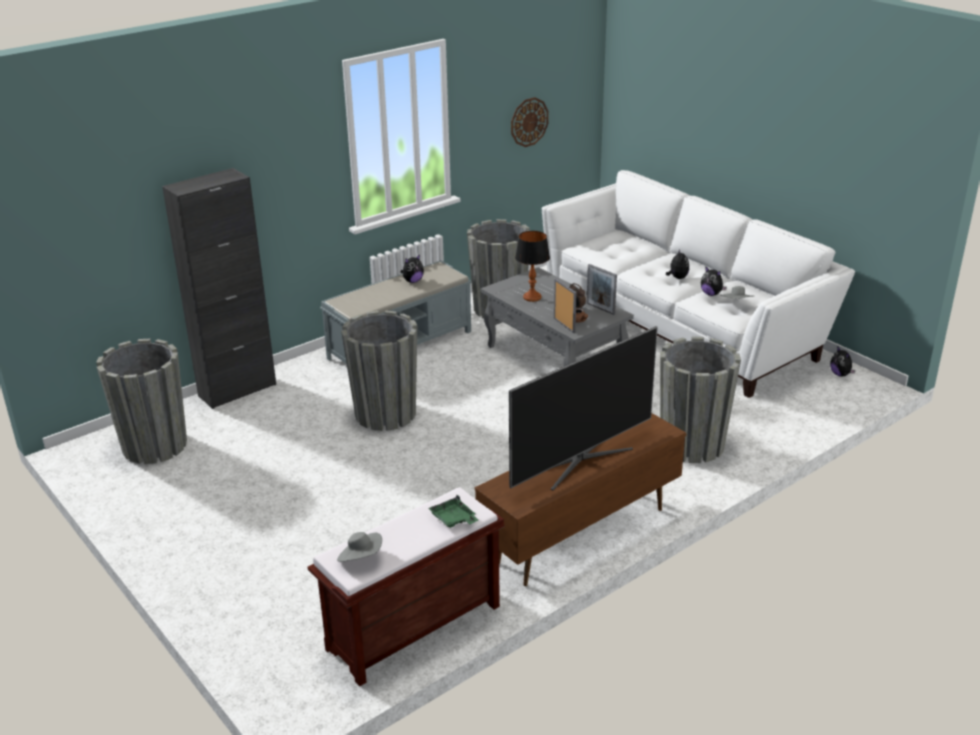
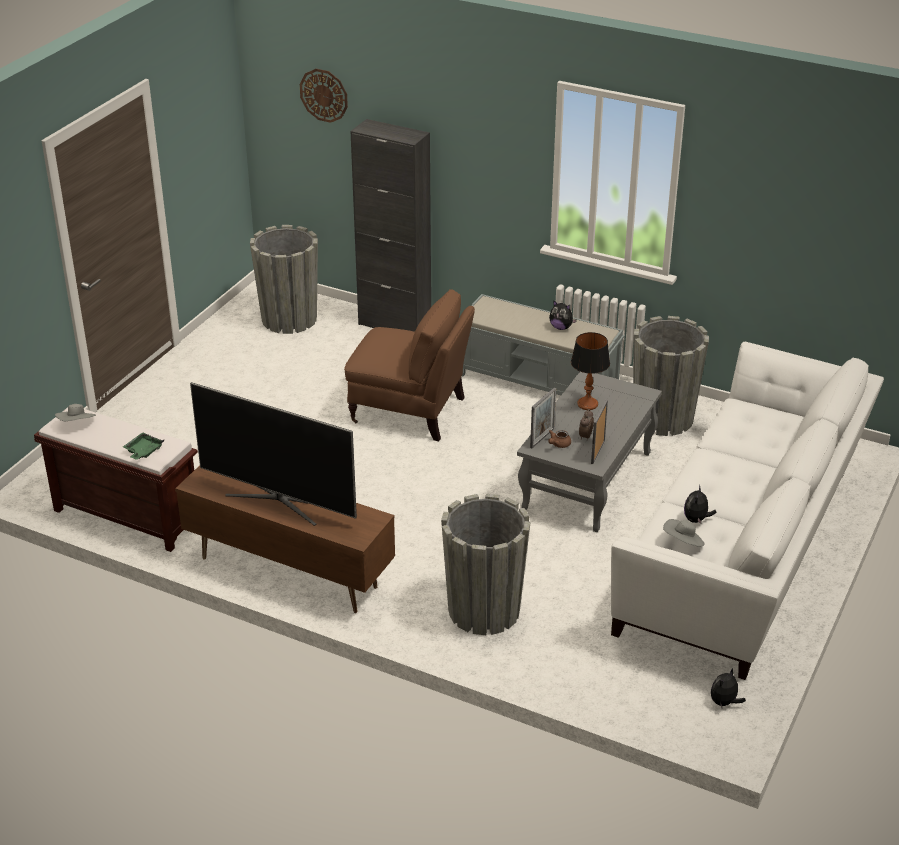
camera: 65 degrees right, 5 degrees up
(385, 414) = (411, 411): grey planter -> brown armchair
(529, 122) = (792, 245): wall clock -> wall clock (324, 95)
(677, 278) = (719, 488): plush toy -> none

